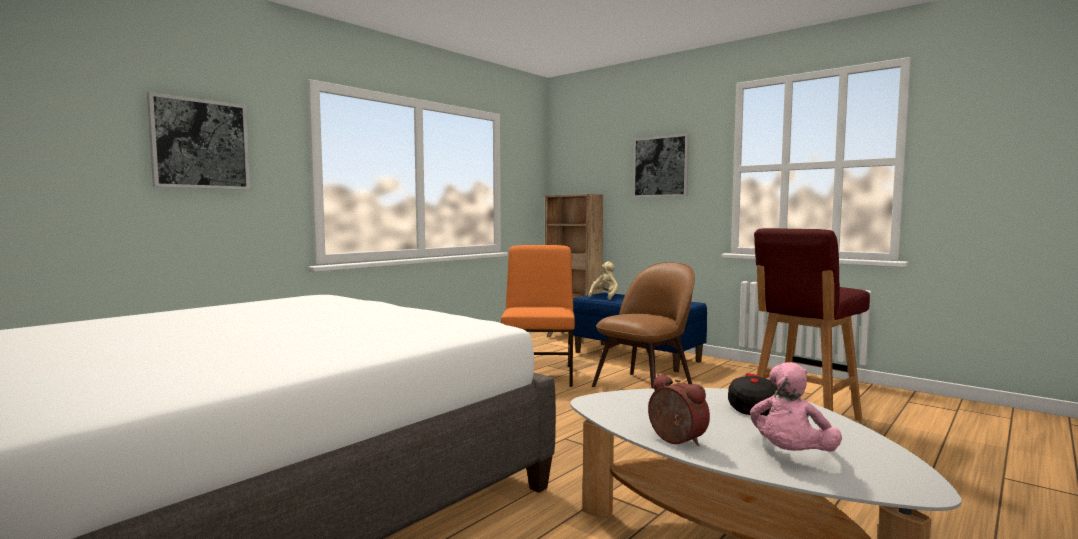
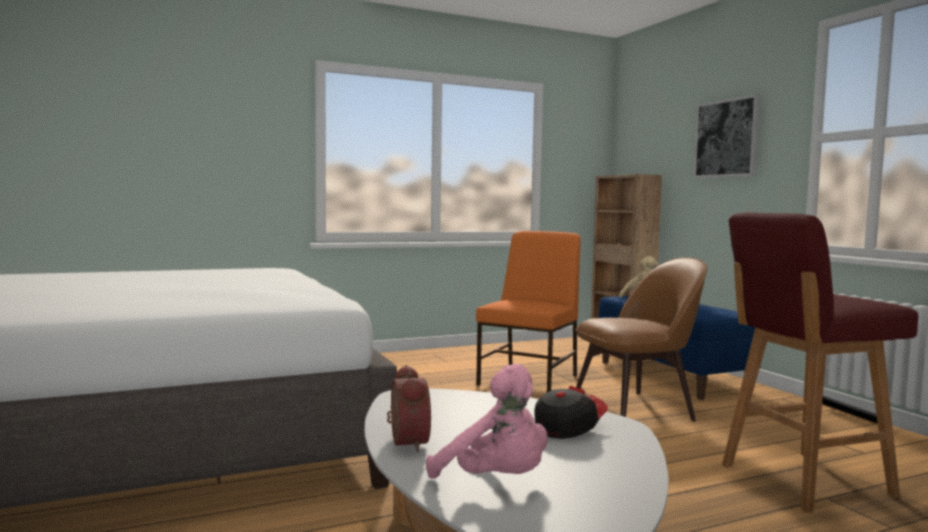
camera: 25 degrees right, 0 degrees up
(200, 144) = (208, 126): picture -> none
(791, 456) = (496, 481): pink plush toy -> pink plush toy turned 105 degrees counterclockwise

